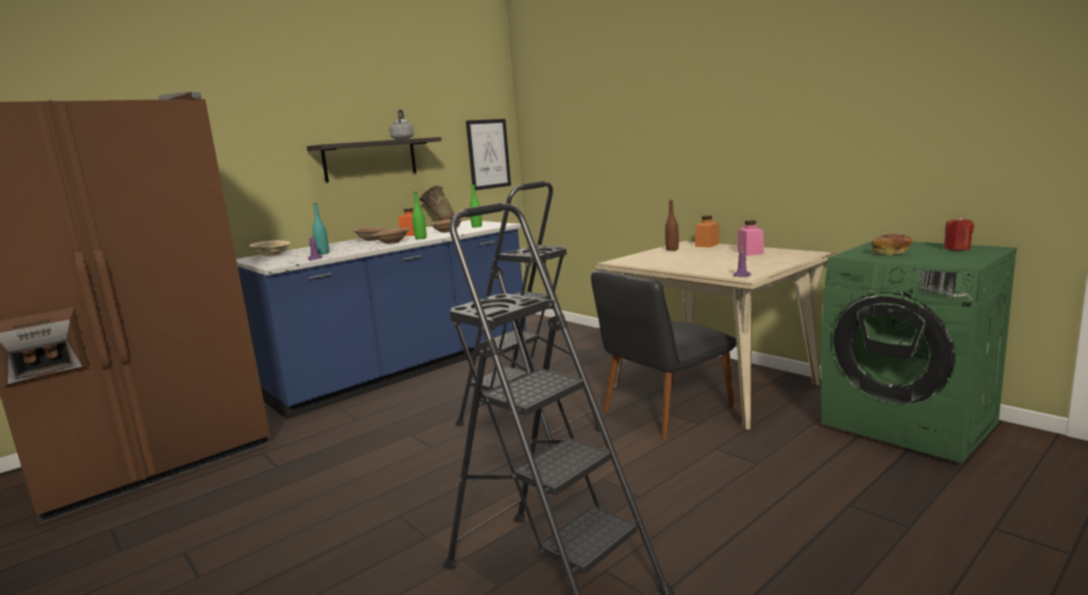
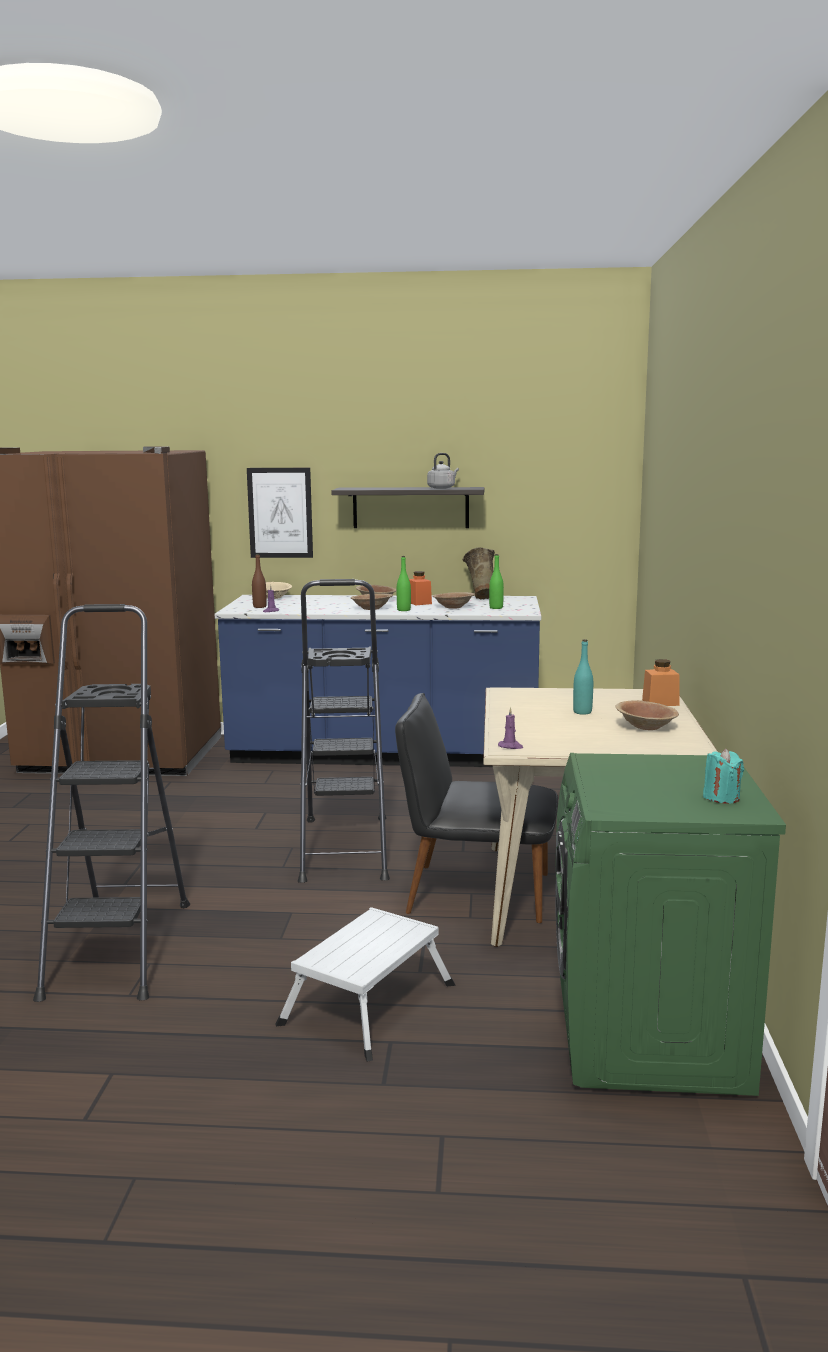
camera: 45 degrees right, 0 degrees up
(323, 253) = (295, 606): turquoise bottle -> turquoise bottle (582, 712)
(488, 154) = (584, 512): picture -> picture (280, 513)
(672, 249) = (606, 696): brown bottle -> brown bottle (259, 607)
(750, 252) = (646, 727): pink jar -> brown bowl
(786, 496) = (367, 1004): none -> white step ladder
(891, 253) = (637, 773): bread -> none
(957, 248) = (721, 797): red candle -> turquoise candle

